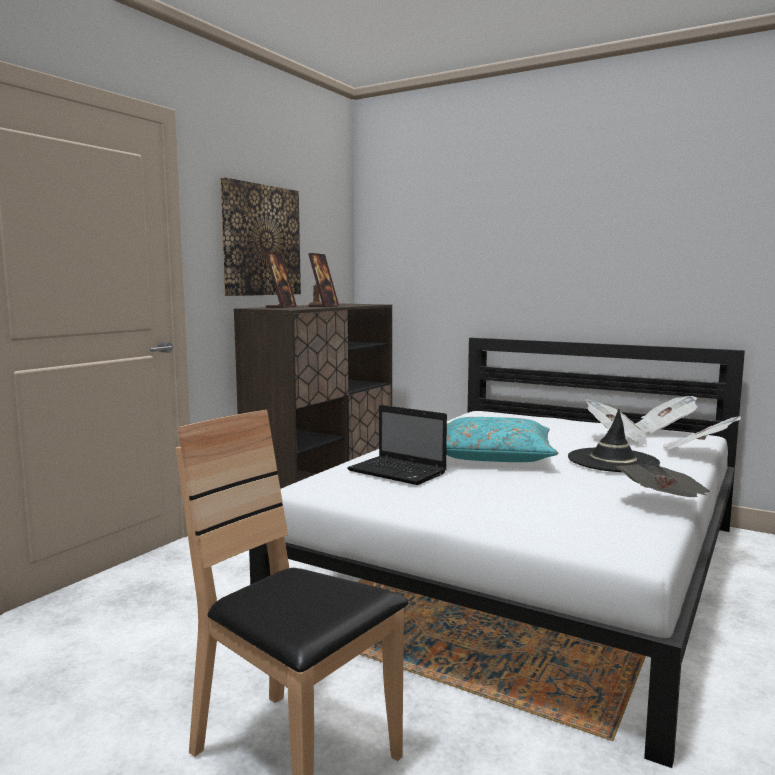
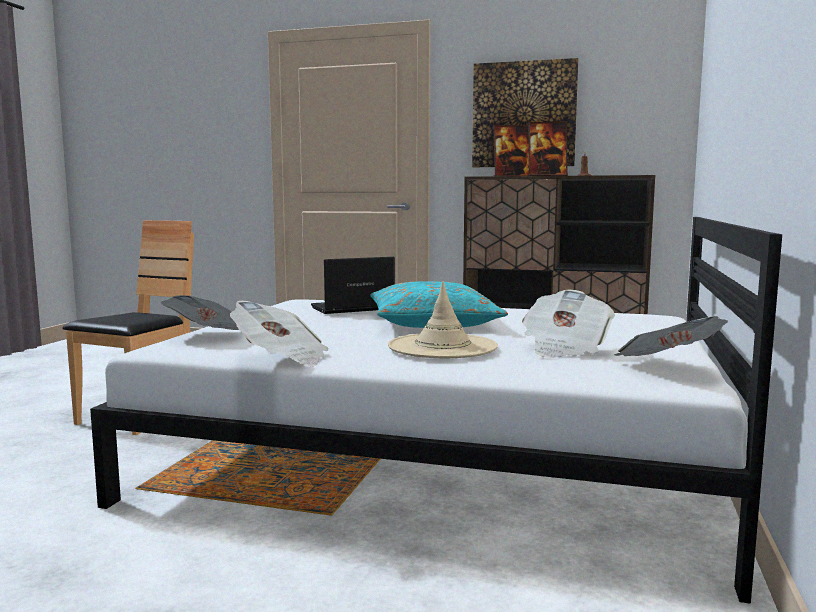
camera: 75 degrees right, 0 degrees up
(399, 472) = (351, 309): laptop -> laptop turned 45 degrees clockwise
(612, 461) = (442, 347): black hat -> beige hat
(697, 452) = (535, 375): newspaper -> newspaper (209, 336)

